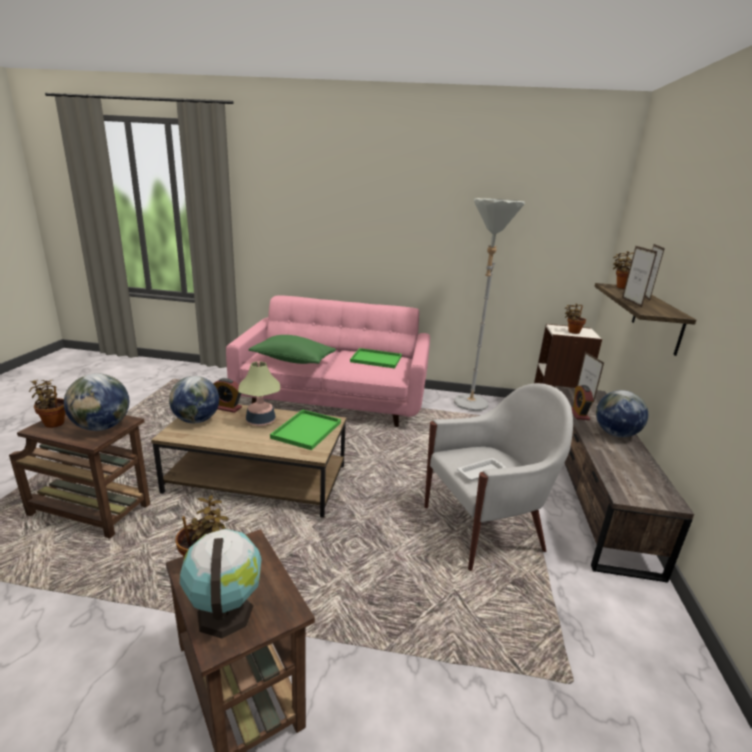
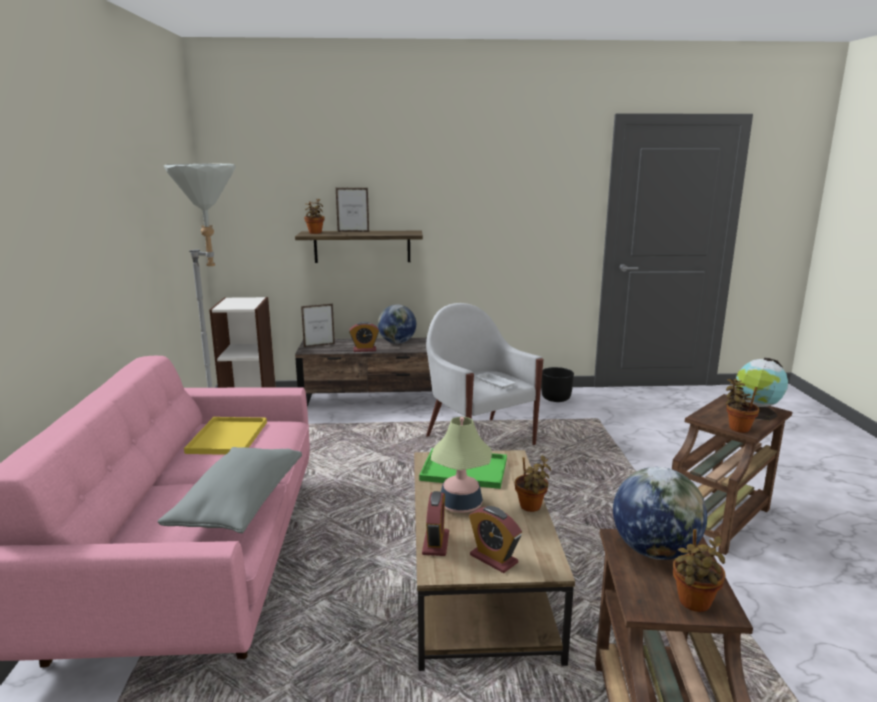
camera: 100 degrees left, 5 degrees down
(196, 420) = (493, 559): globe -> alarm clock
(293, 360) = (239, 505): green pillow -> grey pillow
(377, 359) = (227, 436): green tray -> yellow tray
(572, 332) = (244, 303): potted plant -> potted plant (531, 507)
(631, 302) = (382, 234): picture frame -> none
(657, 654) = (556, 398): none -> black planter

